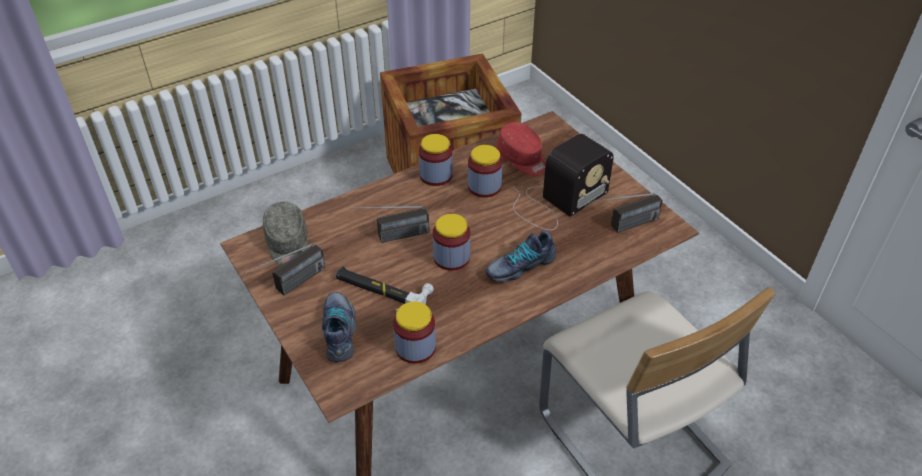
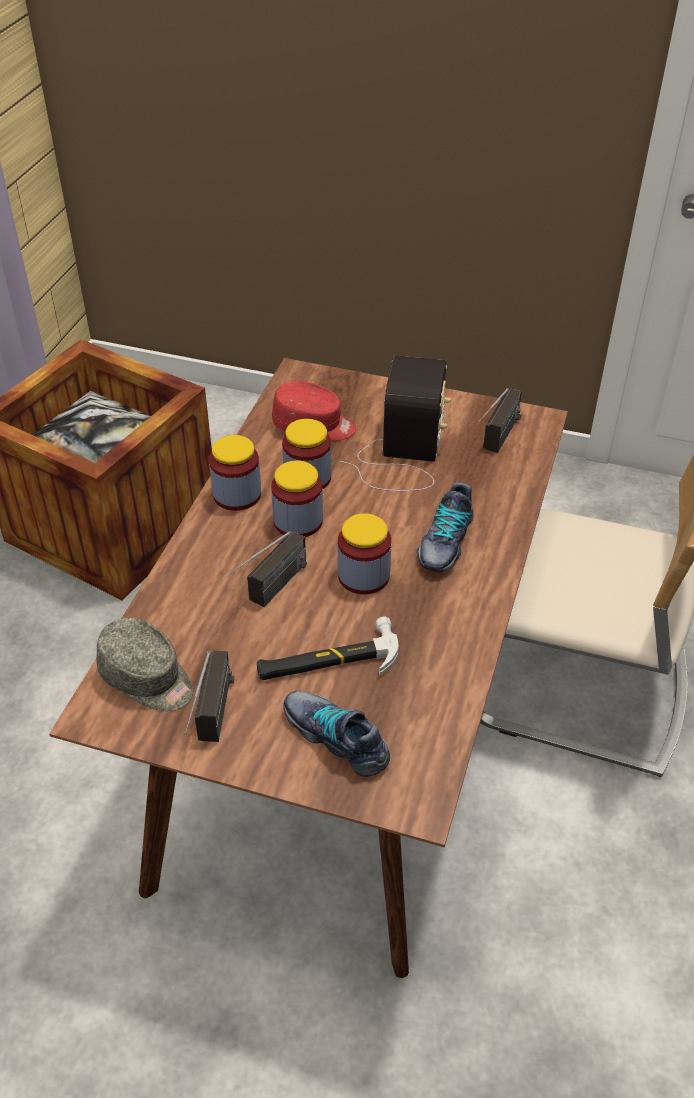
camera: 40 degrees left, 0 degrees up
(415, 347) = (441, 697): jar -> jar (298, 521)

